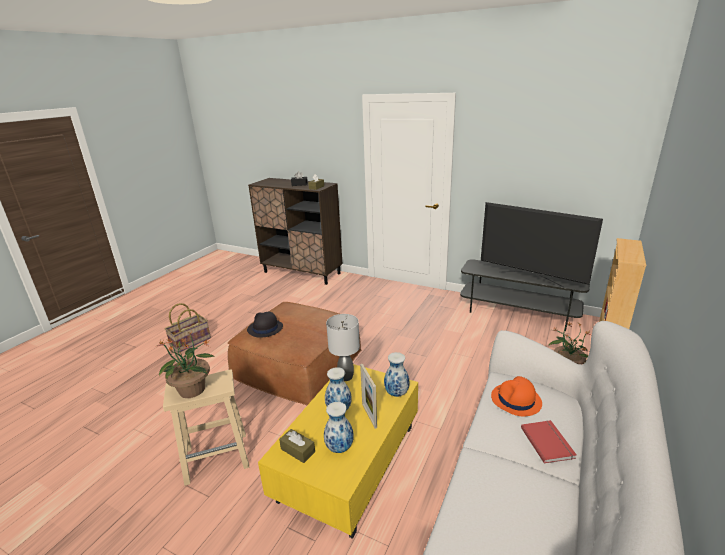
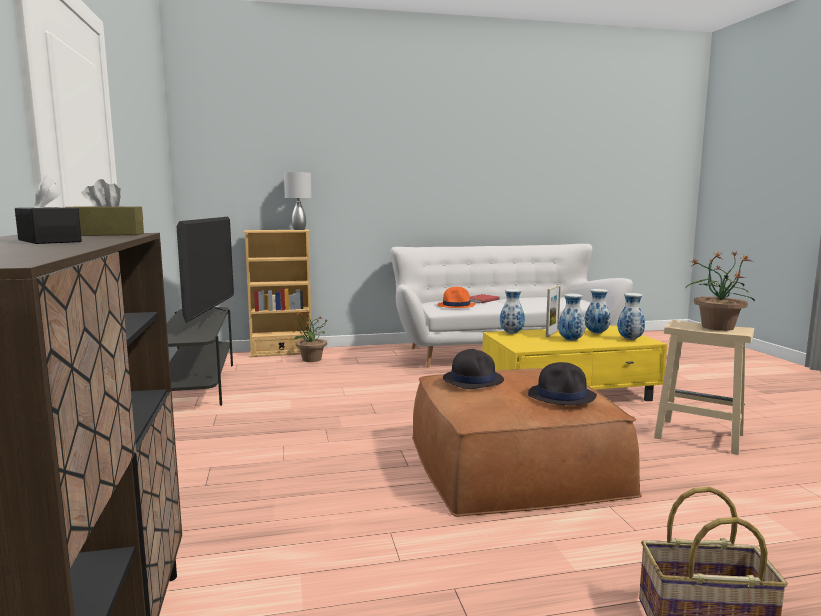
camera: 130 degrees left, 15 degrees down
(298, 450) = (629, 339): brown tissue box -> vase
(317, 318) = (473, 379): none -> black hat
(346, 376) = (533, 347): grey table lamp -> grey table lamp (298, 229)

